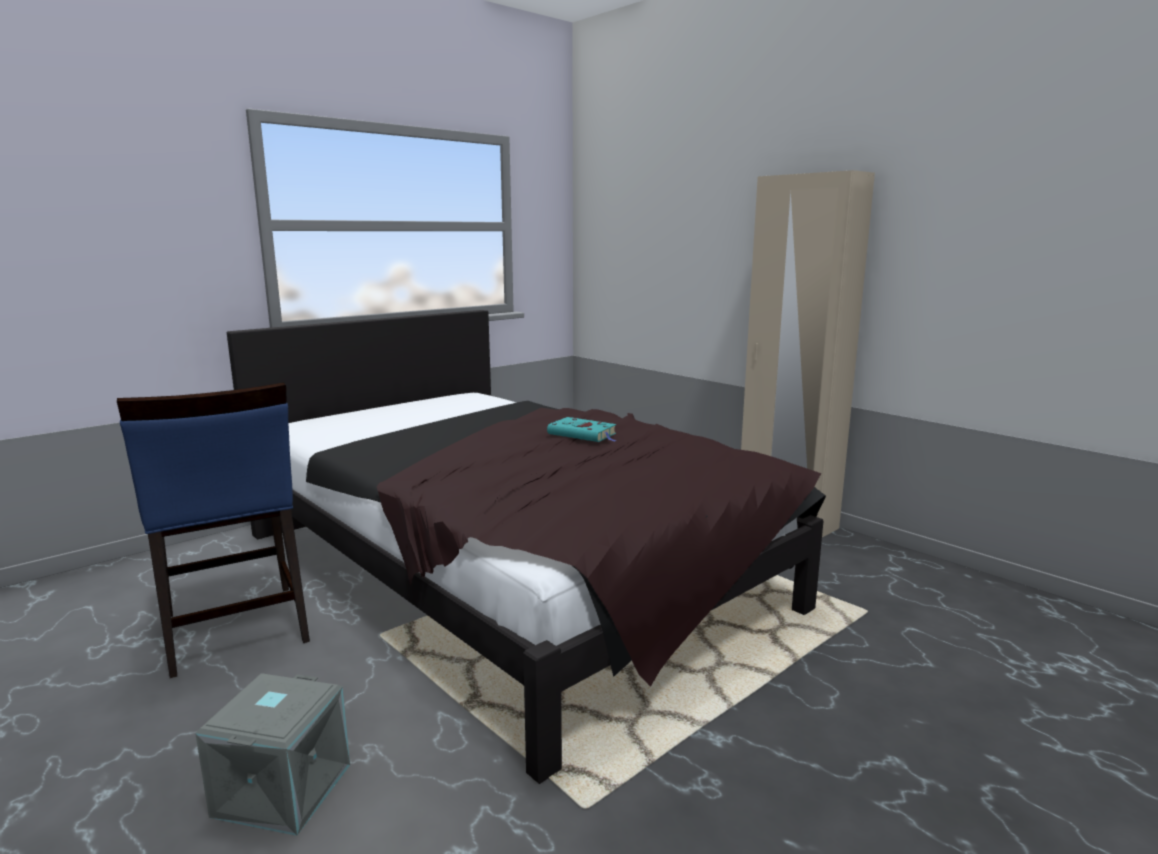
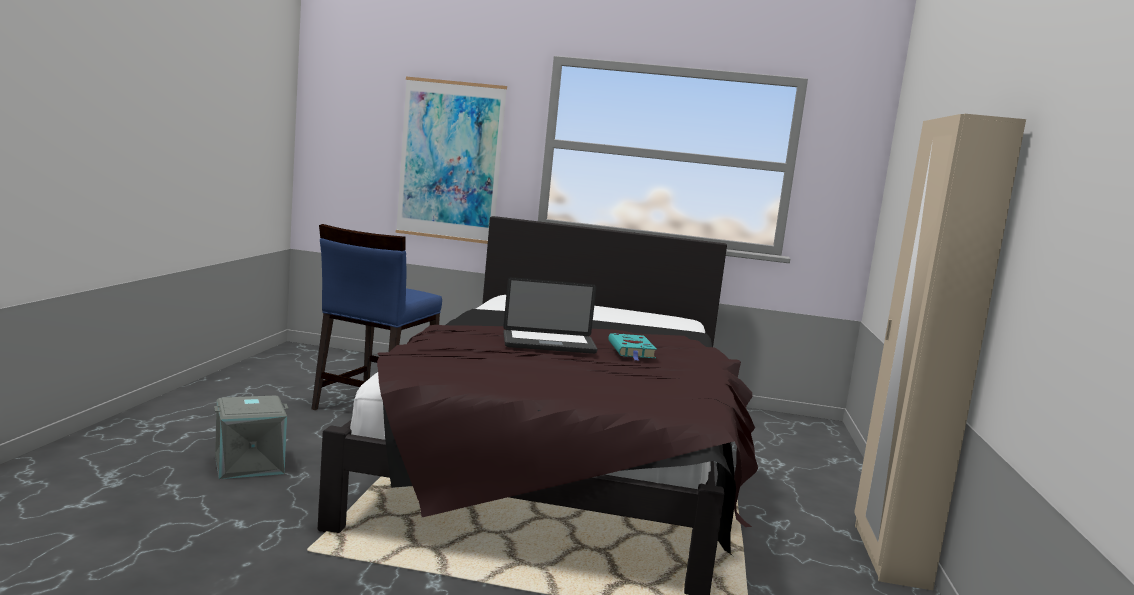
camera: 50 degrees right, 5 degrees down
(124, 266) = (450, 161): none -> picture
(530, 455) = (548, 344): none -> laptop

